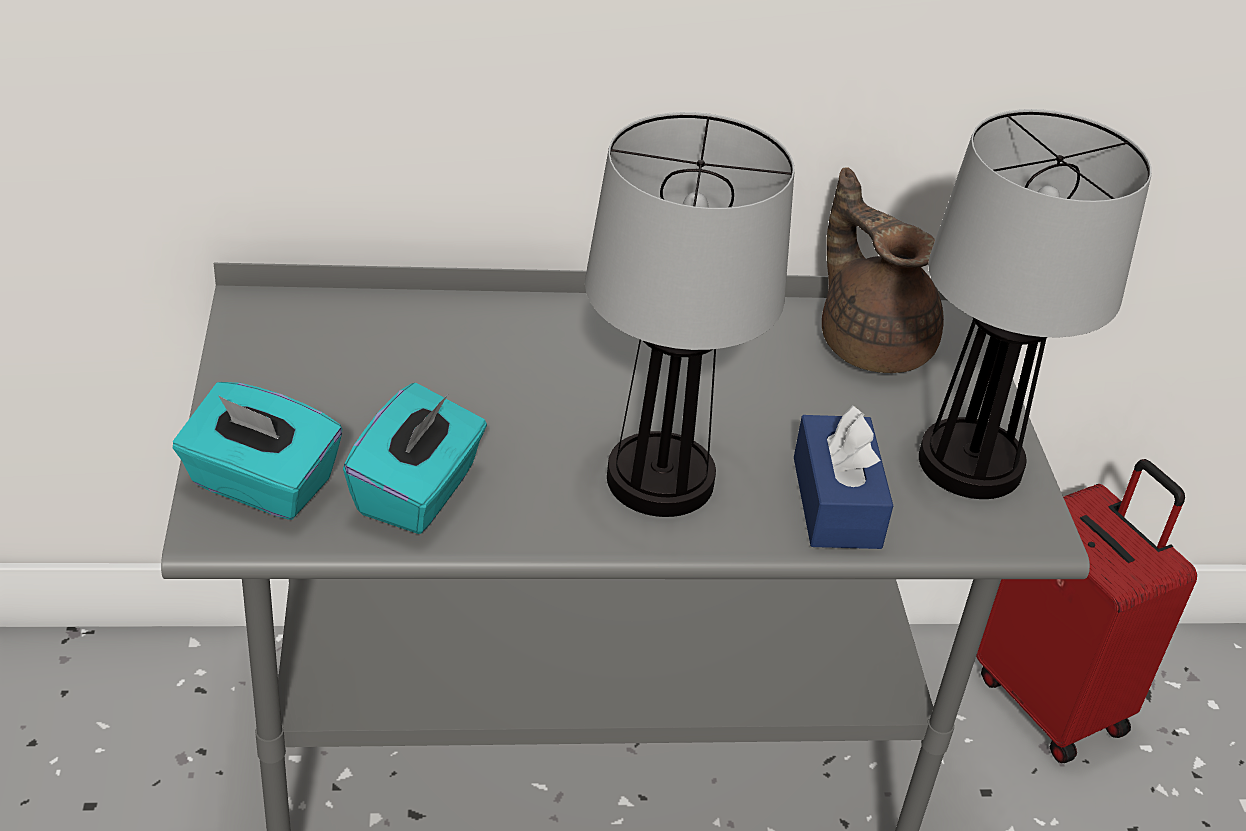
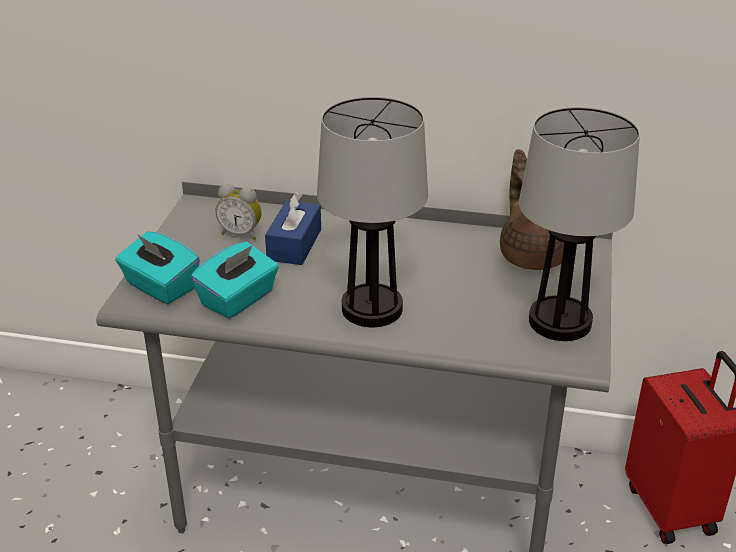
camera: 20 degrees right, 5 degrees down
(363, 356) = (241, 233): none -> alarm clock
(836, 502) = (468, 331): blue tissue box -> blue tissue box (294, 244)

